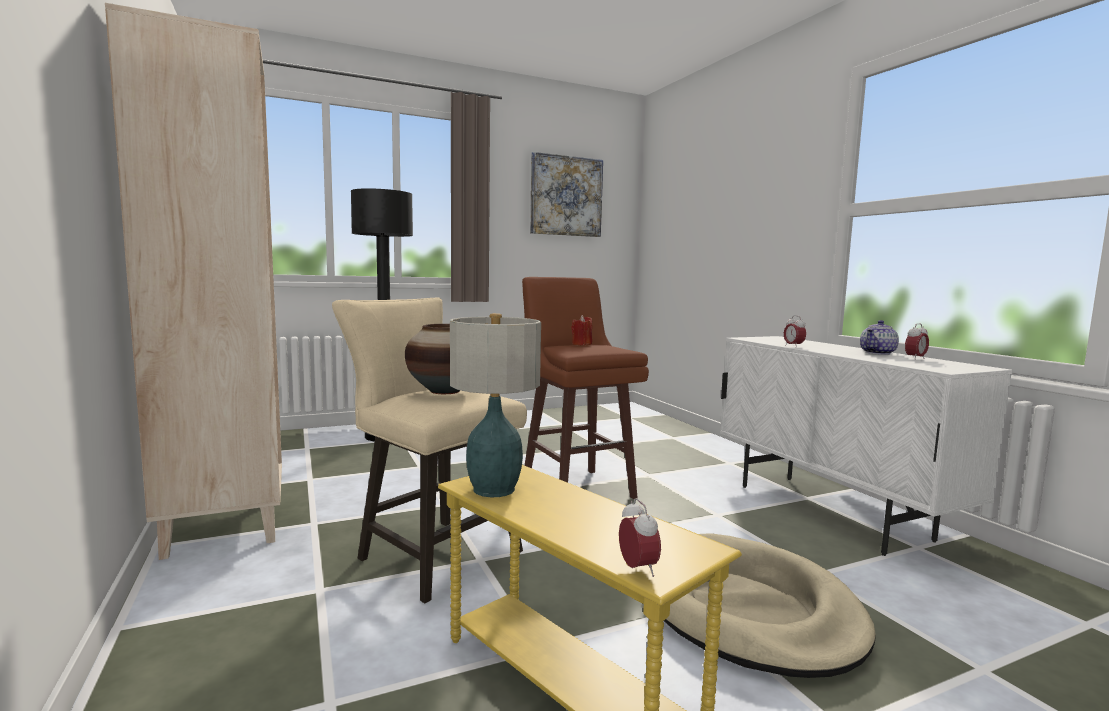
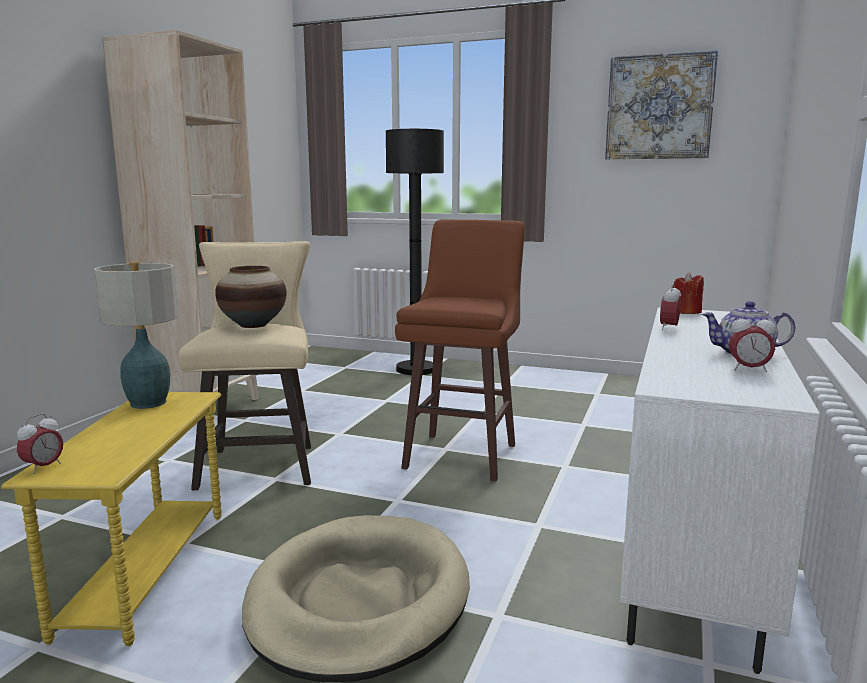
camera: 45 degrees right, 5 degrees up
(581, 344) = (467, 297): red candle -> red candle (686, 312)

